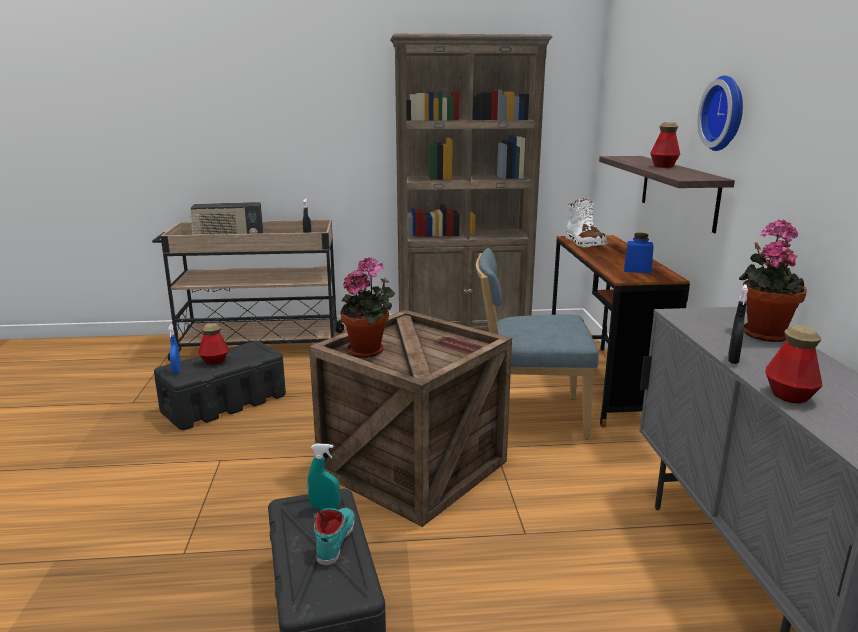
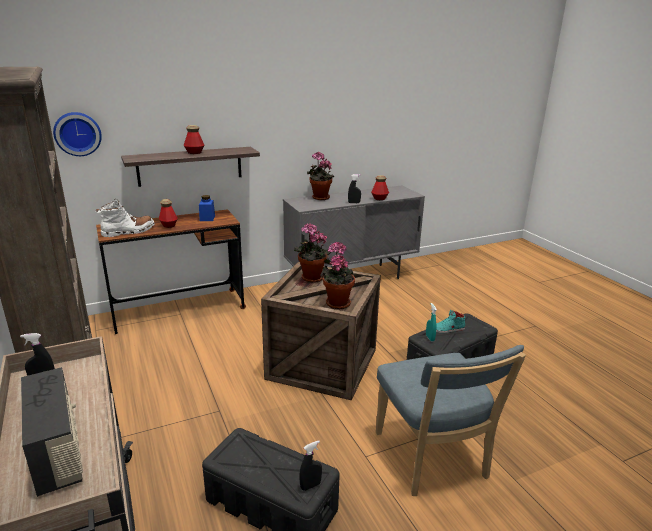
camera: 110 degrees left, 5 degrees up
(176, 371) = (310, 486): blue spray bottle -> black spray bottle
(214, 361) = (275, 467): bottle -> bottle (169, 225)
(457, 346) = (311, 278): none -> potted plant
(528, 416) = (238, 332): blue chair -> blue chair (432, 459)
(726, 113) = (231, 114): wall clock -> wall clock (77, 133)

